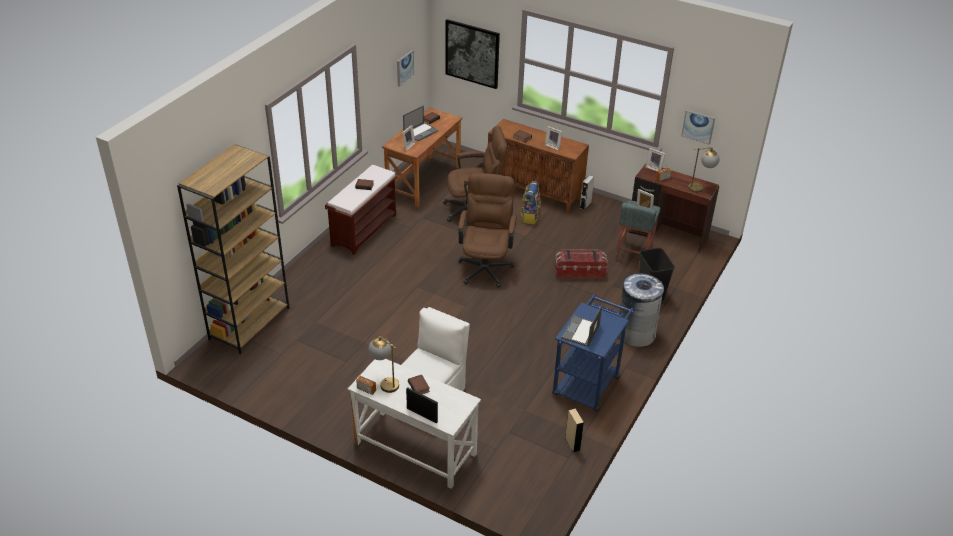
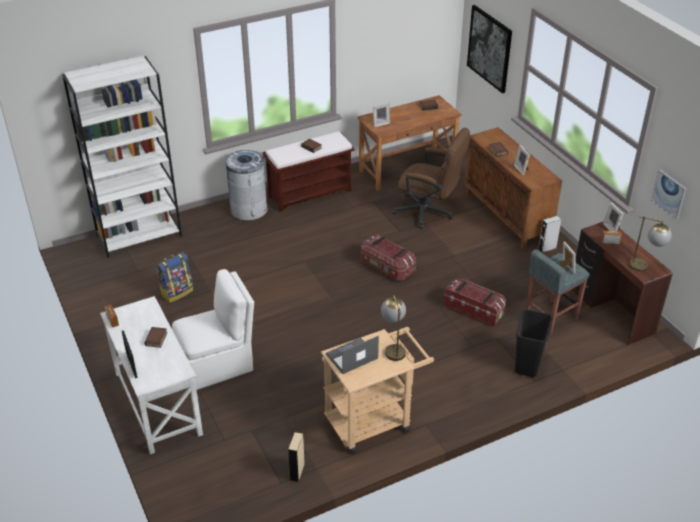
camera: 35 degrees right, 0 degrees up
(249, 323) = (139, 235): brown bookcase -> white bookcase
(384, 382) = (134, 321): table lamp -> table lamp (393, 348)
(404, 68) = (413, 44): picture -> none
(421, 132) = (406, 115): laptop -> none
(486, 266) = (387, 268): brown office chair -> storage box
(529, 216) = (477, 238): backpack -> backpack (177, 292)
(588, 381) = (374, 420): blue cart -> beige cart
(635, 333) = (471, 396): grey trash can -> grey trash can (249, 209)

